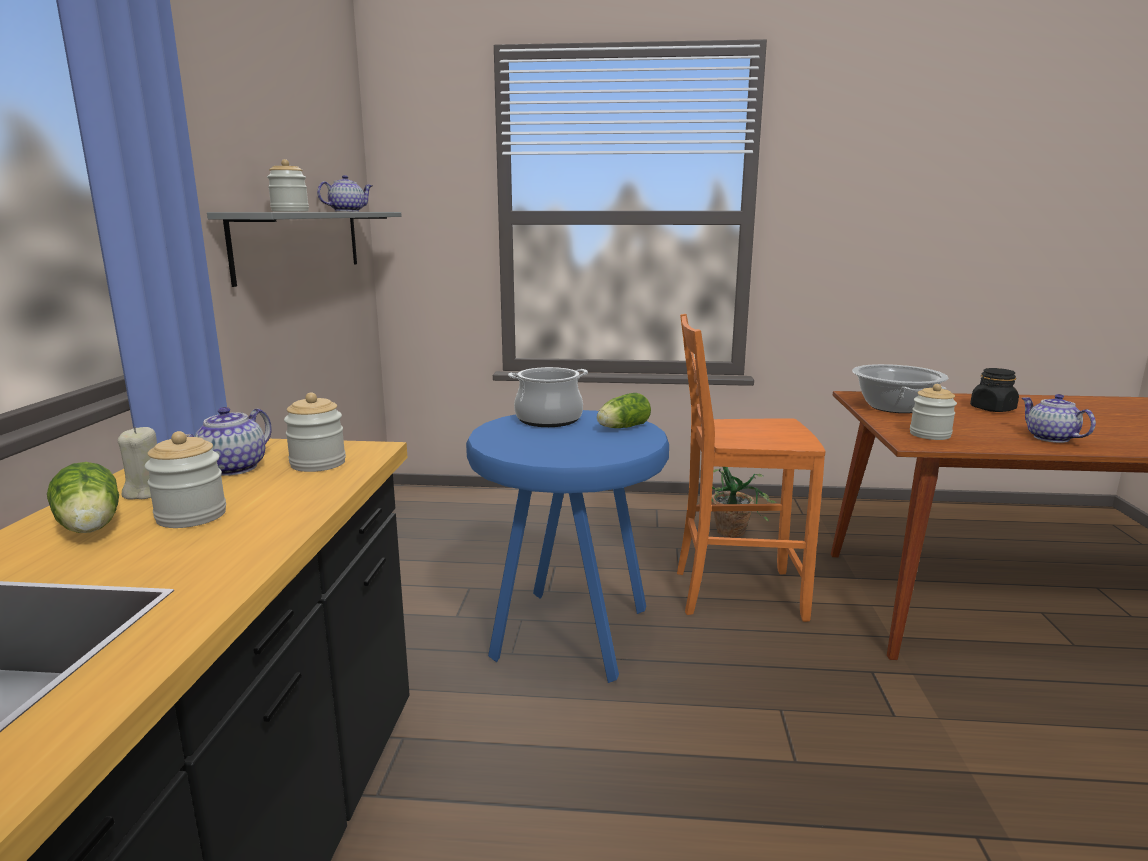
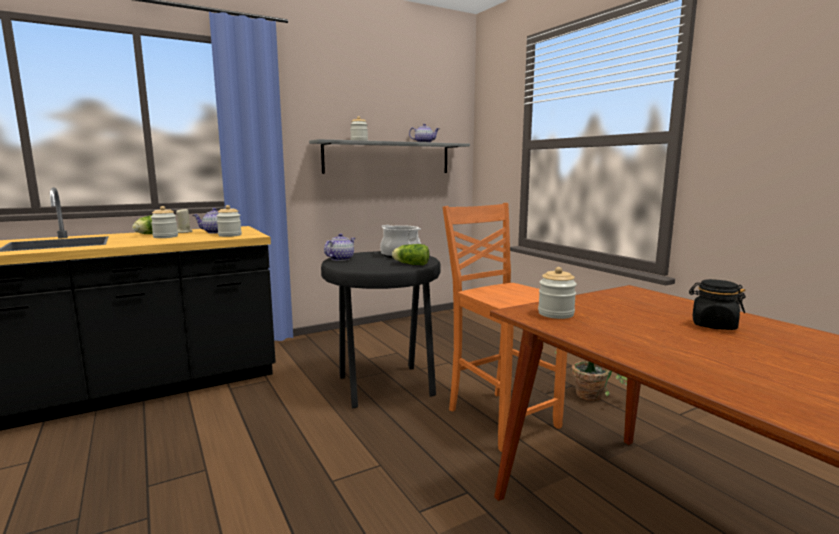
camera: 55 degrees right, 5 degrees down
(568, 636) = (383, 386): blue stool -> black stool
(895, 407) = (622, 300): cooking pot -> none
(1050, 438) = (649, 347): teapot -> teapot (340, 259)

